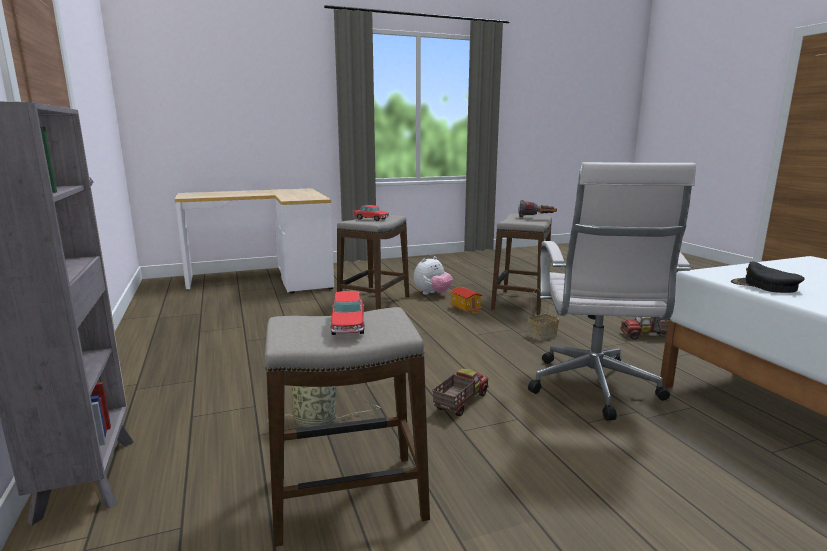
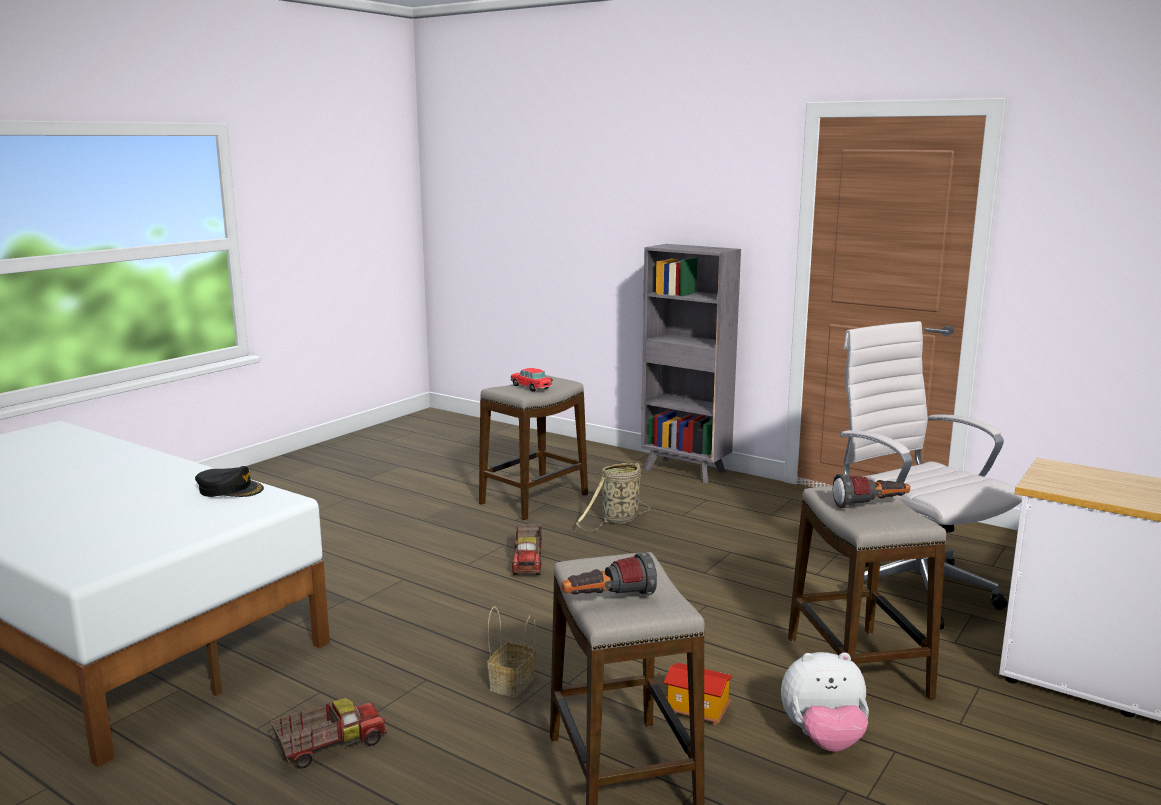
camera: 145 degrees right, 0 degrees up
(371, 219) = (870, 506): toy car -> flashlight
(432, 294) = (823, 739): plush toy -> plush toy turned 105 degrees counterclockwise
(593, 389) = (406, 613): white office chair -> white office chair (912, 589)

